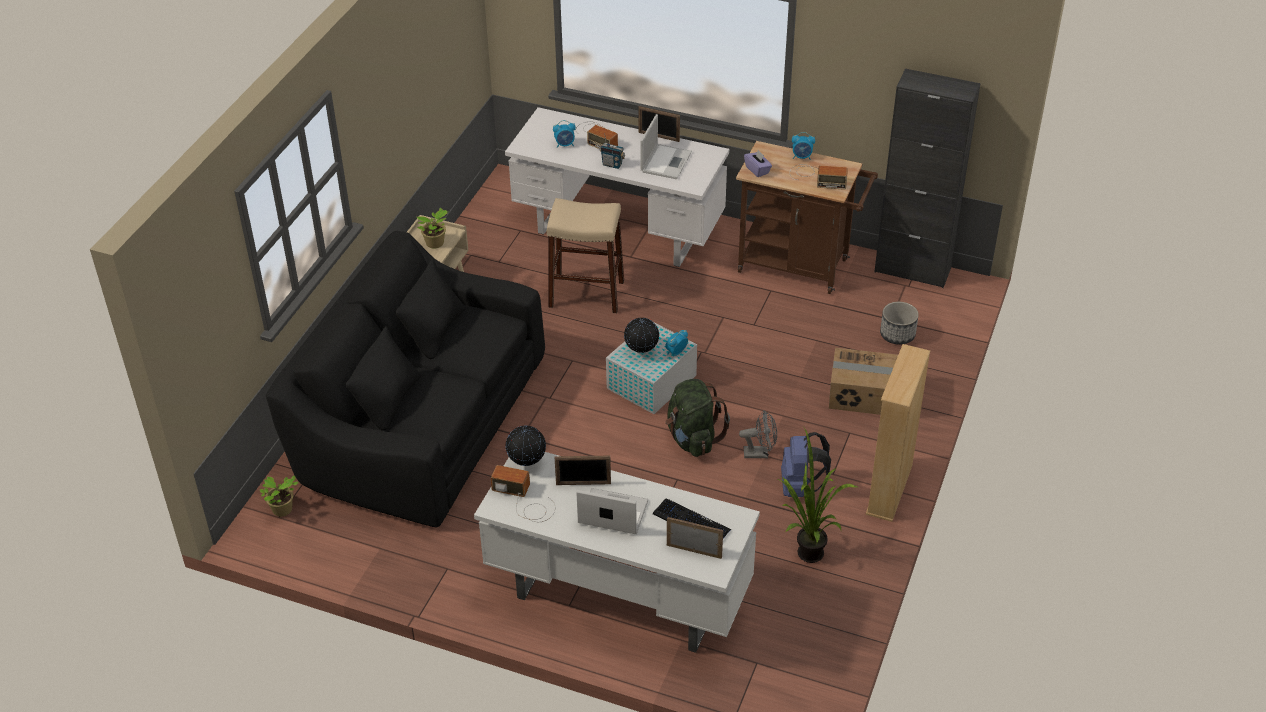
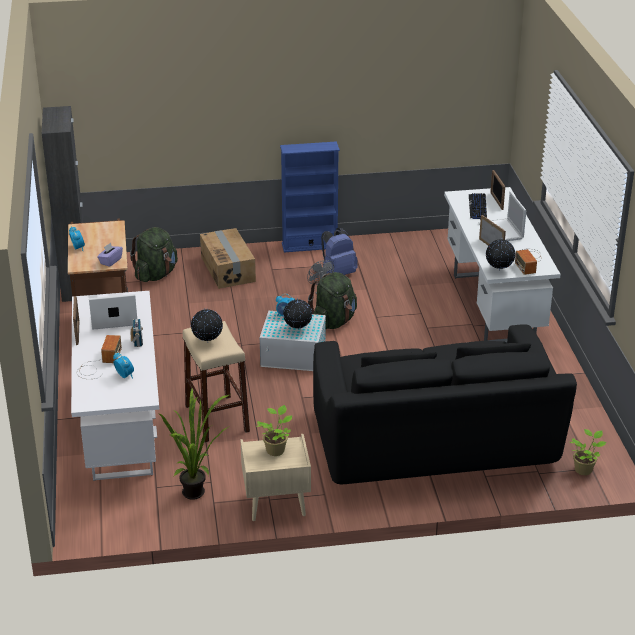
camera: 120 degrees left, 10 degrees down
(584, 210) = (207, 342): none -> globe
(805, 557) = (392, 258): potted plant -> potted plant (198, 494)
(816, 177) = (101, 236): radio -> none
(889, 490) = (310, 245): beige bookcase -> blue bookcase
(897, 334) = (156, 275): planter -> green backpack

